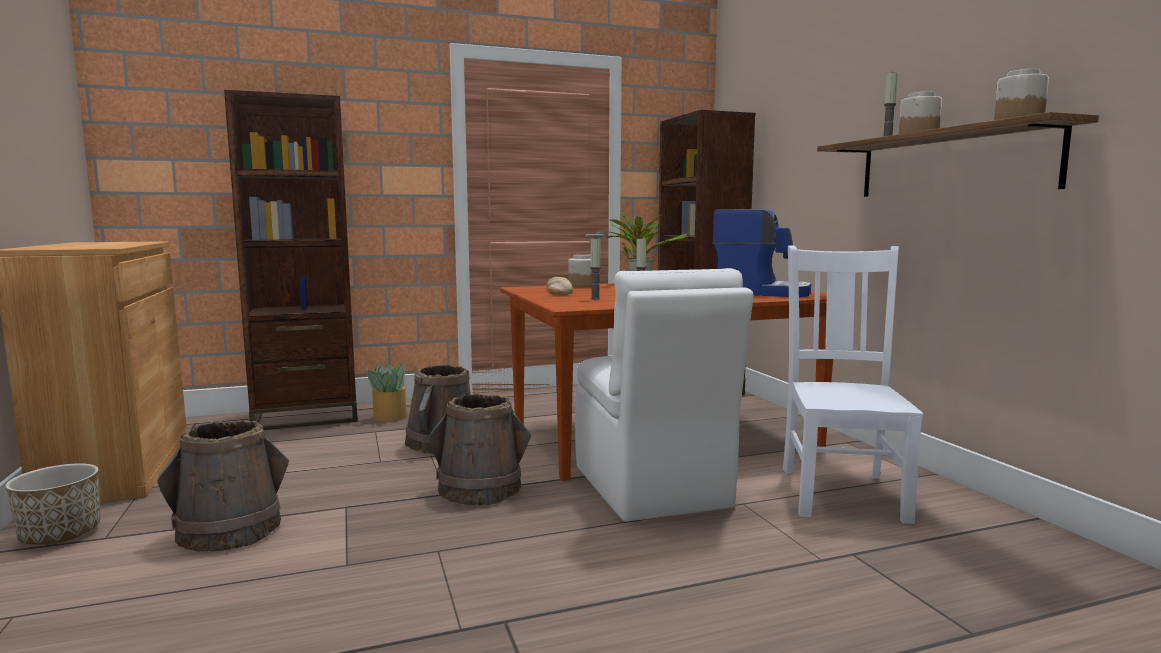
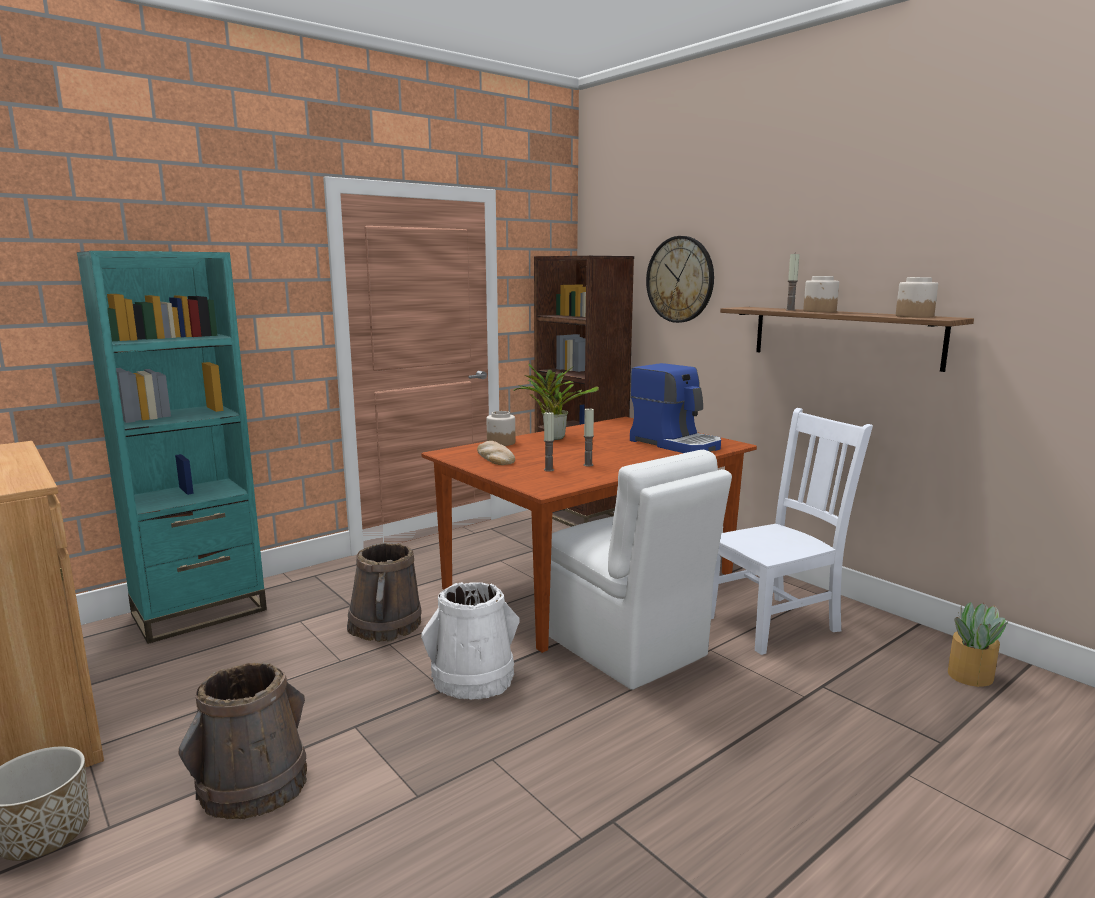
camera: 20 degrees left, 5 degrees up
(307, 417) = (199, 612): brown bookcase -> turquoise bookcase
(389, 417) = (298, 598): potted plant -> potted plant (969, 675)
(480, 489) = (473, 677): brown bucket -> white bucket
(760, 292) = (676, 443): coffee machine -> coffee machine turned 45 degrees clockwise
(796, 130) = (680, 279): none -> wall clock
(841, 492) = (775, 623): white chair -> white chair turned 75 degrees clockwise

